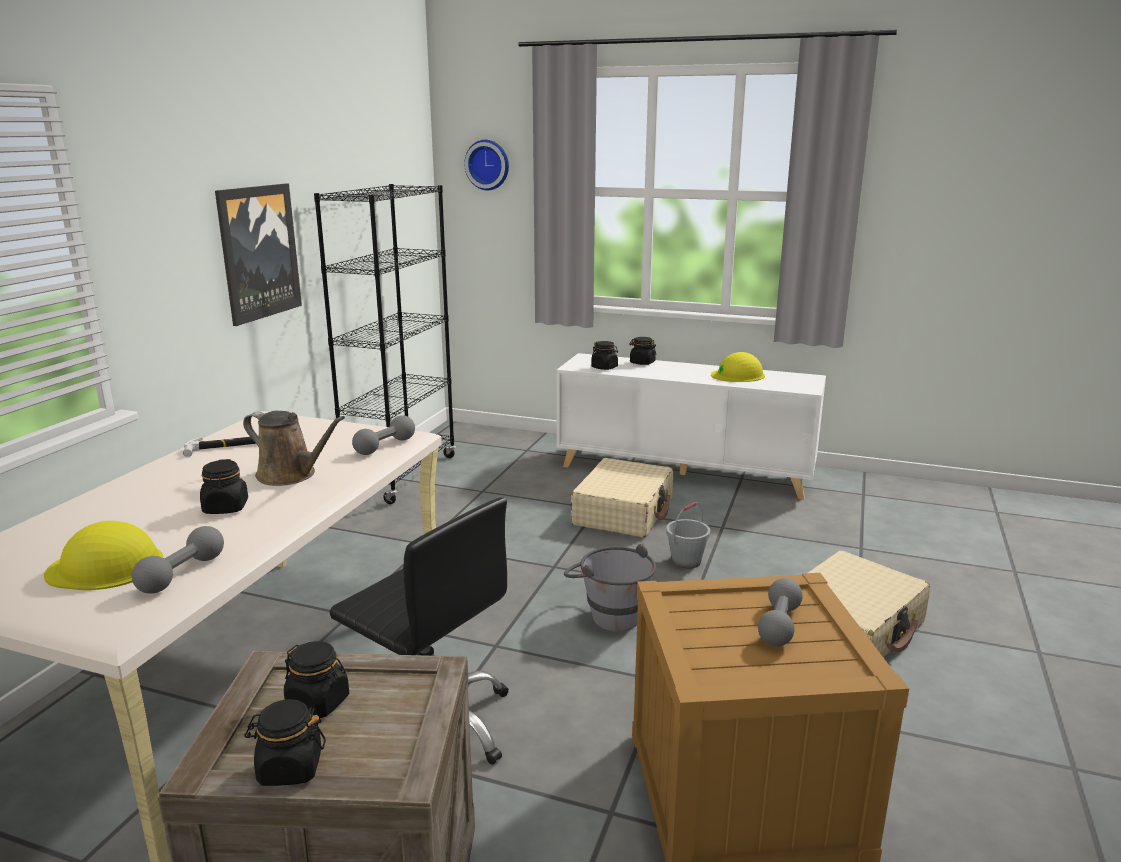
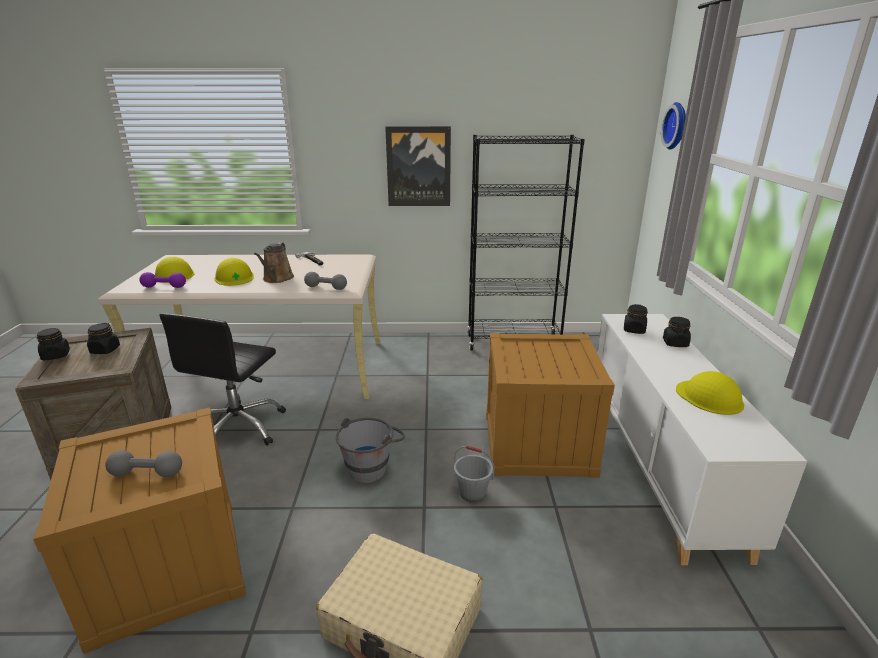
camera: 70 degrees right, 5 degrees up
(182, 574) = (164, 287): grey dumbbell -> purple dumbbell
(226, 508) = (234, 277): black jar -> yellow hard hat
(623, 512) = (538, 443): beige suitcase -> crate

